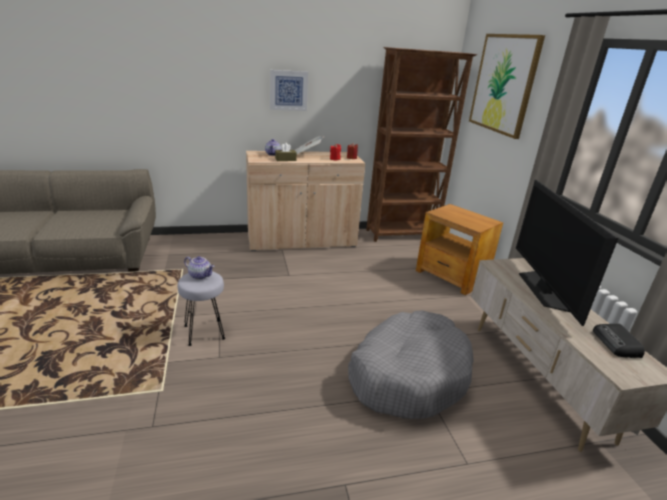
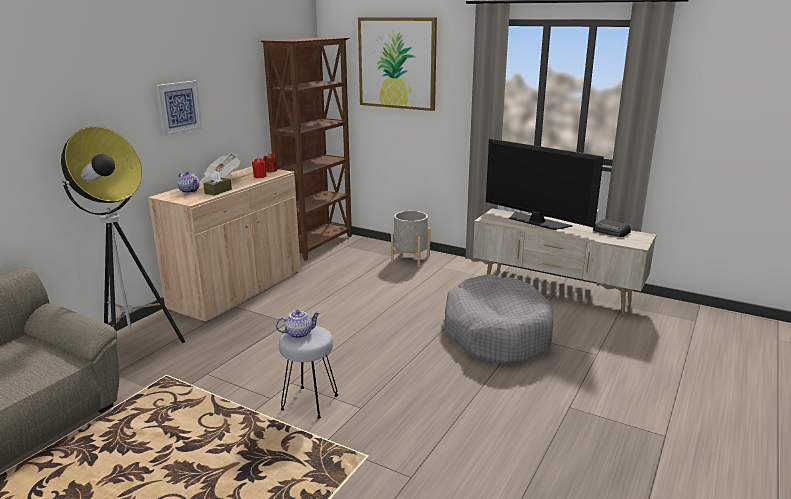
camera: 45 degrees left, 5 degrees down
(196, 248) = (134, 351): none -> floor lamp
(451, 276) = (410, 259): brown side table -> grey planter

